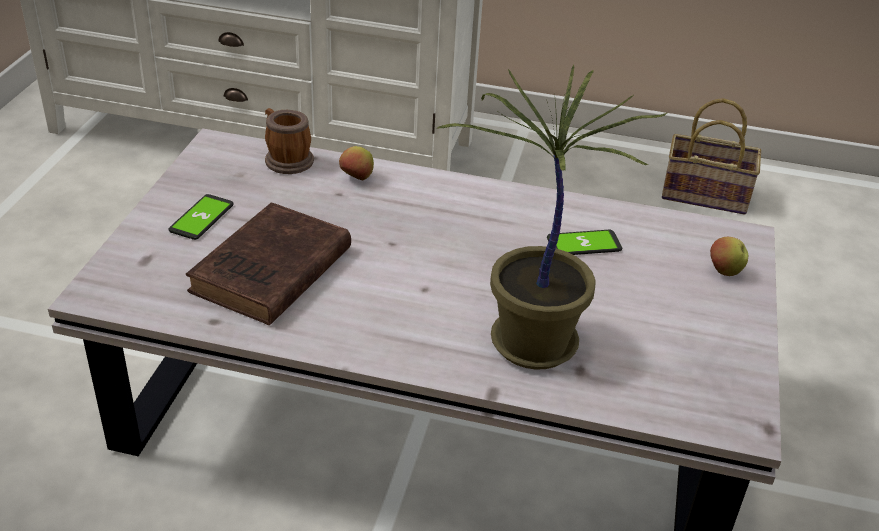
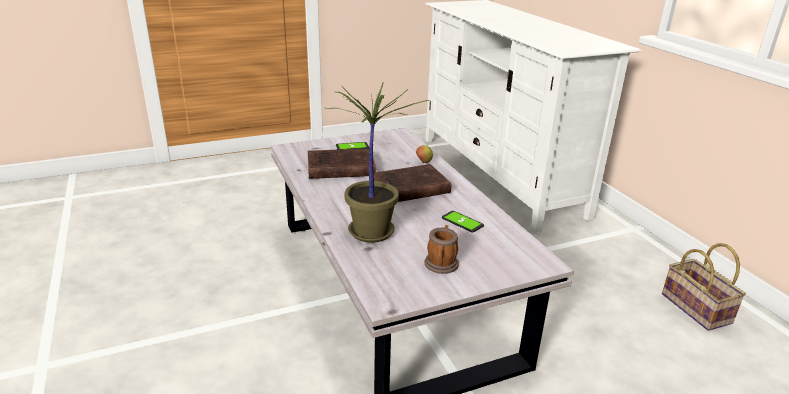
camera: 55 degrees right, 10 degrees down
(285, 159) = (413, 146): mug -> mug (441, 261)
(430, 240) = (407, 189): none -> brown book
(724, 271) = (503, 265): apple -> none

